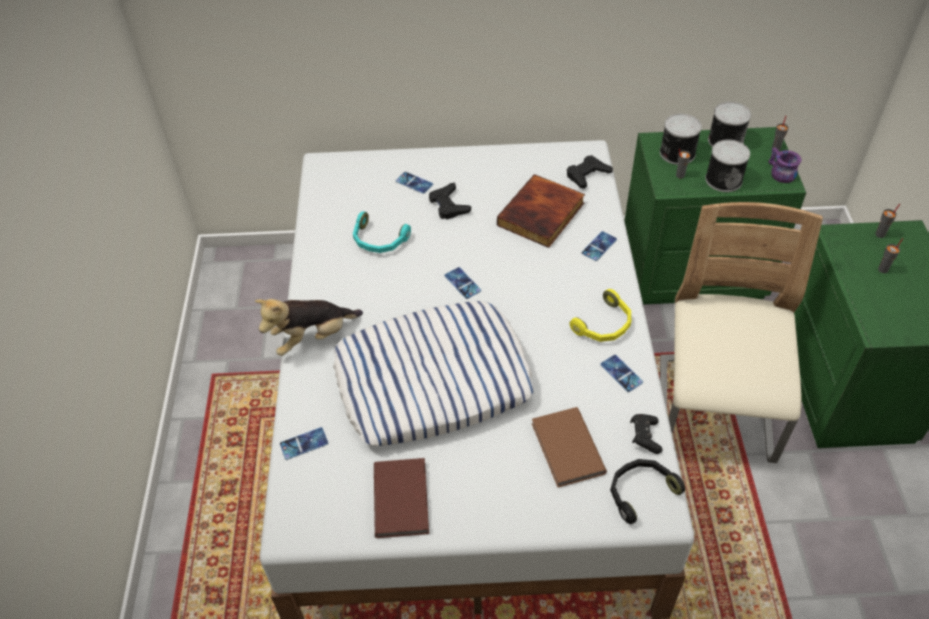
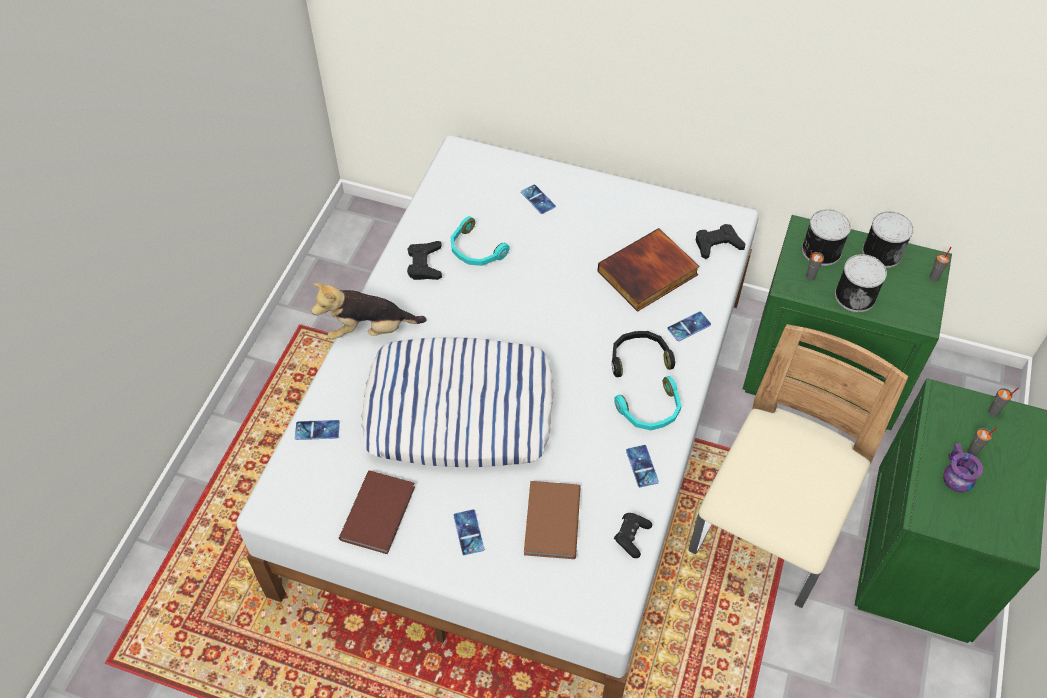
camera: 20 degrees right, 5 degrees up
(448, 205) = (560, 234): black game controller -> black game controller (425, 264)
(462, 283) = (534, 321): phone -> phone (468, 532)
(604, 325) = (651, 411): yellow headphones -> turquoise headphones
(640, 492) = (599, 588): black headphones -> black headphones (639, 358)
(779, 173) = (920, 307): purple mug -> purple mug (954, 475)

